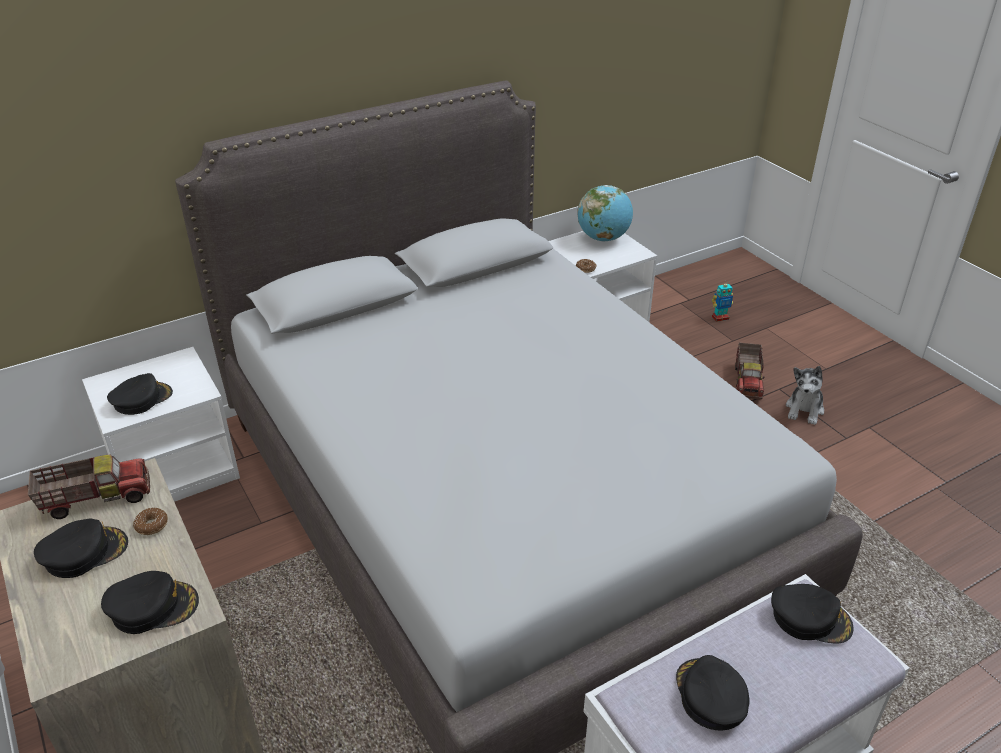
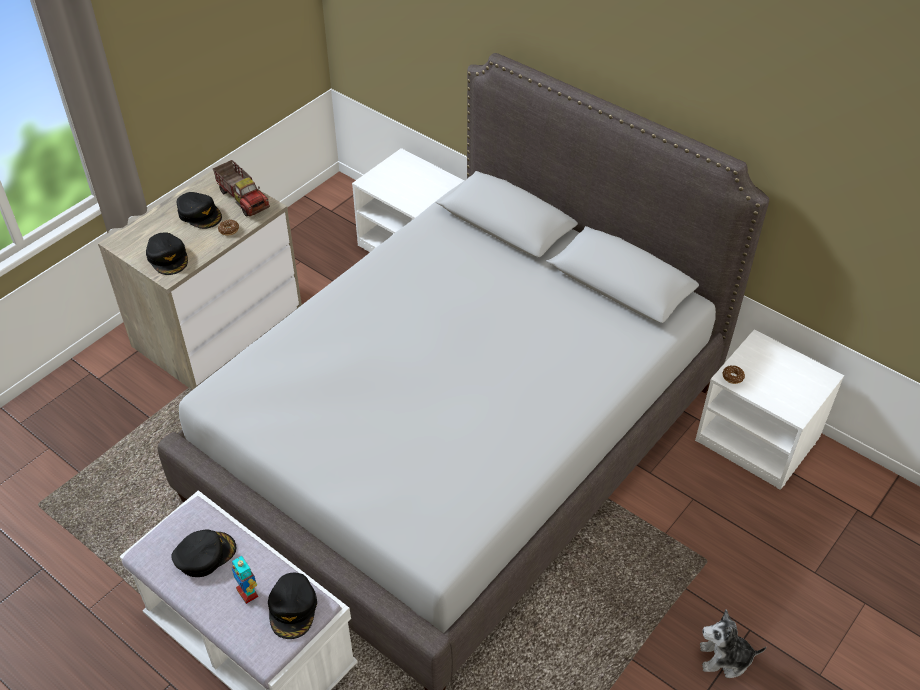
camera: 70 degrees right, 10 degrees up
(141, 399) = (393, 183): black cap -> none
(603, 238) = (805, 377): globe -> none
(720, 317) = (854, 553): toy robot -> toy robot (248, 592)
(748, 382) = (744, 598): toy truck -> none

